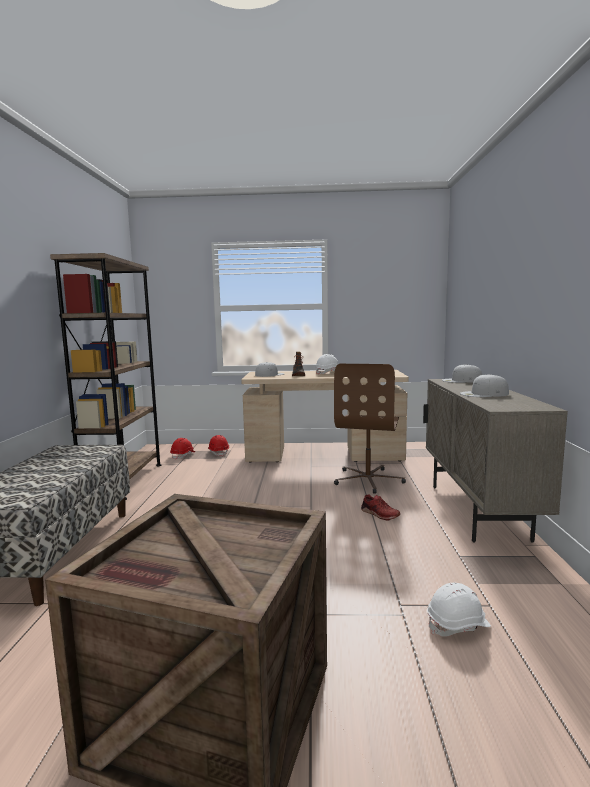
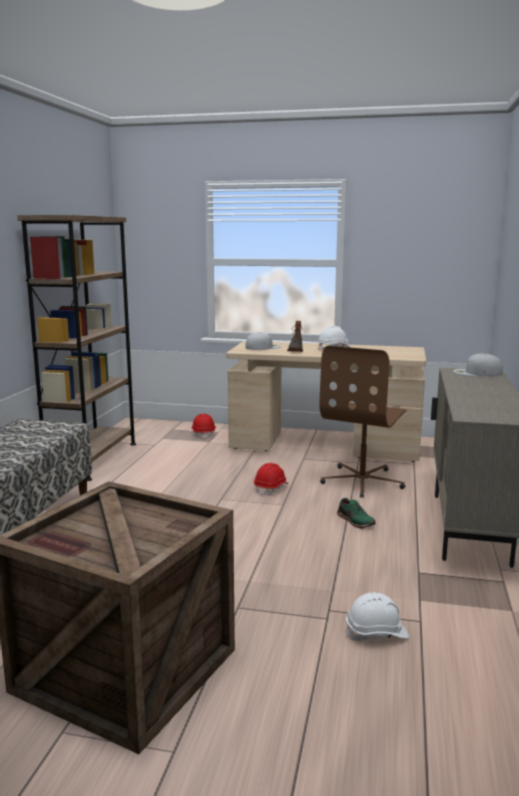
camera: 10 degrees right, 5 degrees up
(183, 455) = (162, 435): red hard hat -> red hard hat (271, 489)
(379, 514) = (354, 521): red shoe -> green shoe
(484, 394) = (477, 395): white cap -> none

